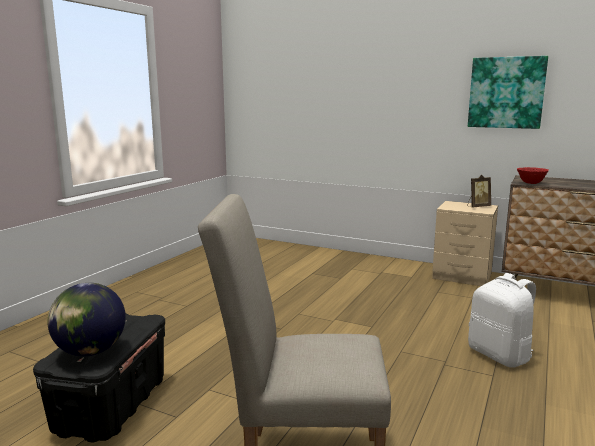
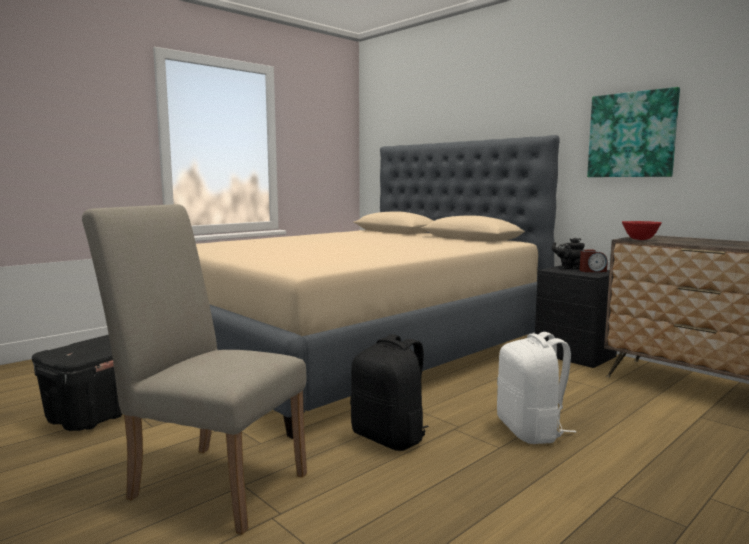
camera: 20 degrees right, 5 degrees down
(91, 352) = (83, 349): globe -> none
(283, 293) = (356, 348): none -> beige bed
(404, 383) = (390, 437): none -> black backpack
(455, 204) = (568, 267): none -> black teapot
(463, 276) = (575, 355): beige nightstand -> black nightstand
(477, 207) = (592, 271): picture frame -> alarm clock

